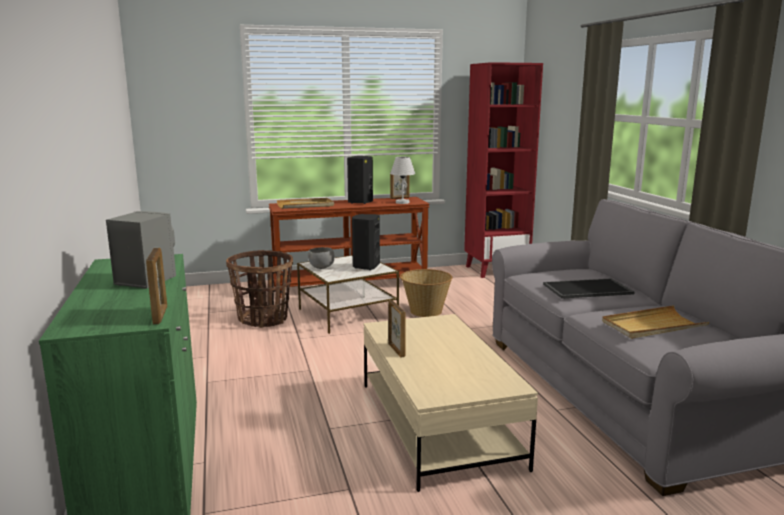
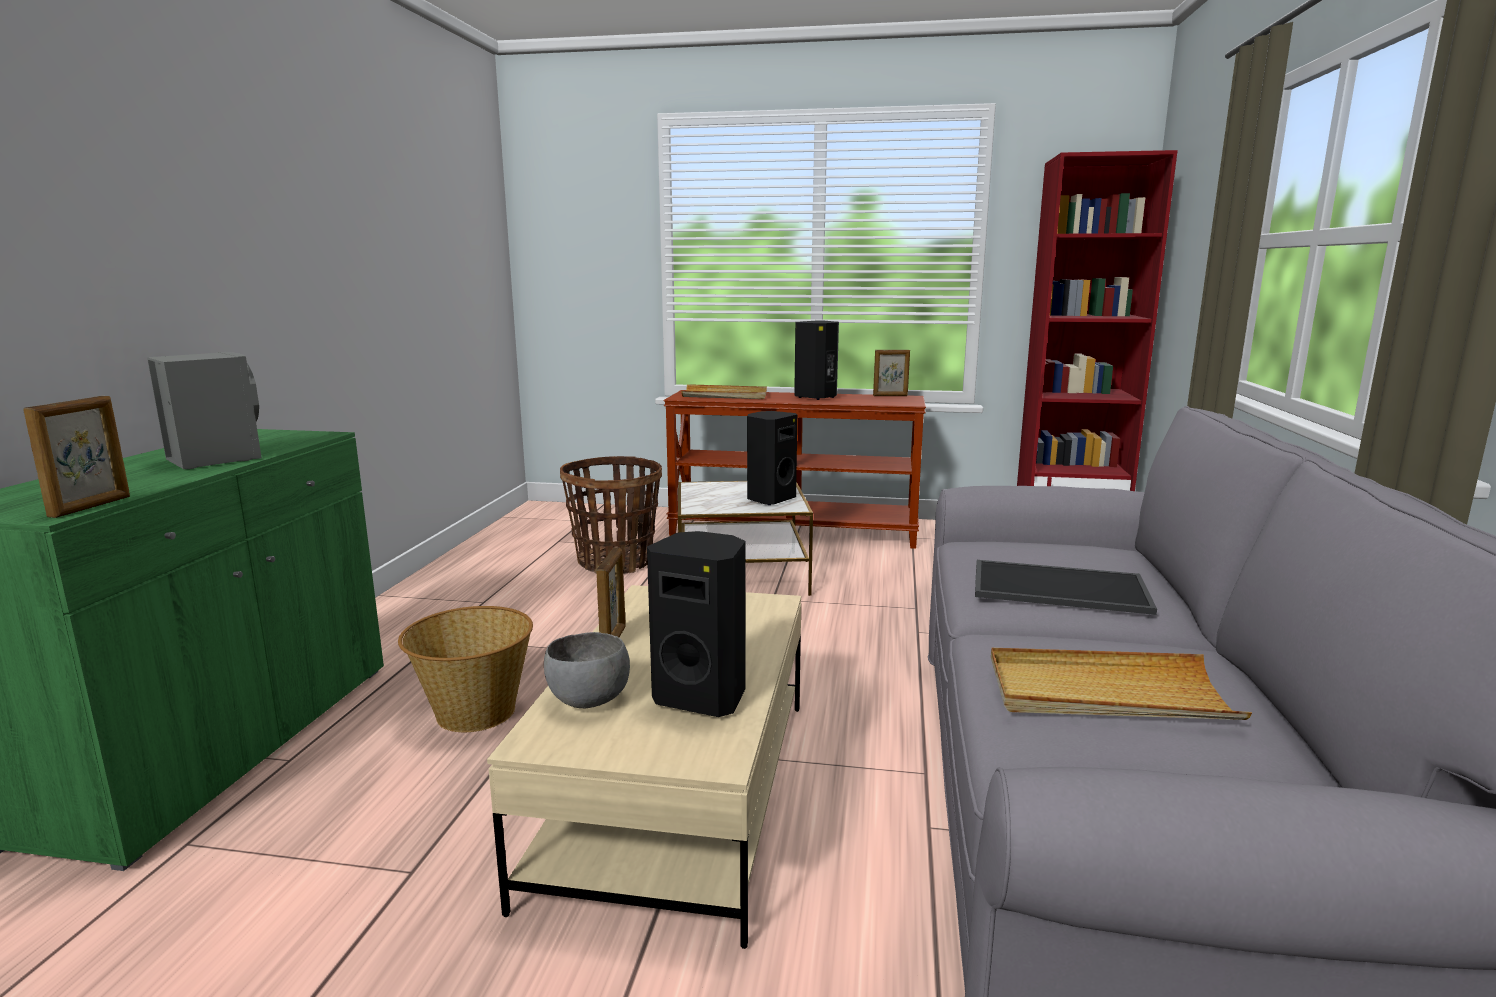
camera: 25 degrees right, 0 degrees up
(321, 268) = (700, 493): grey bowl -> grey bowl (587, 701)
(402, 202) = (881, 402): white table lamp -> none
(425, 311) = (868, 590): basket -> basket (474, 712)
(474, 365) = (702, 697): none -> black speaker

